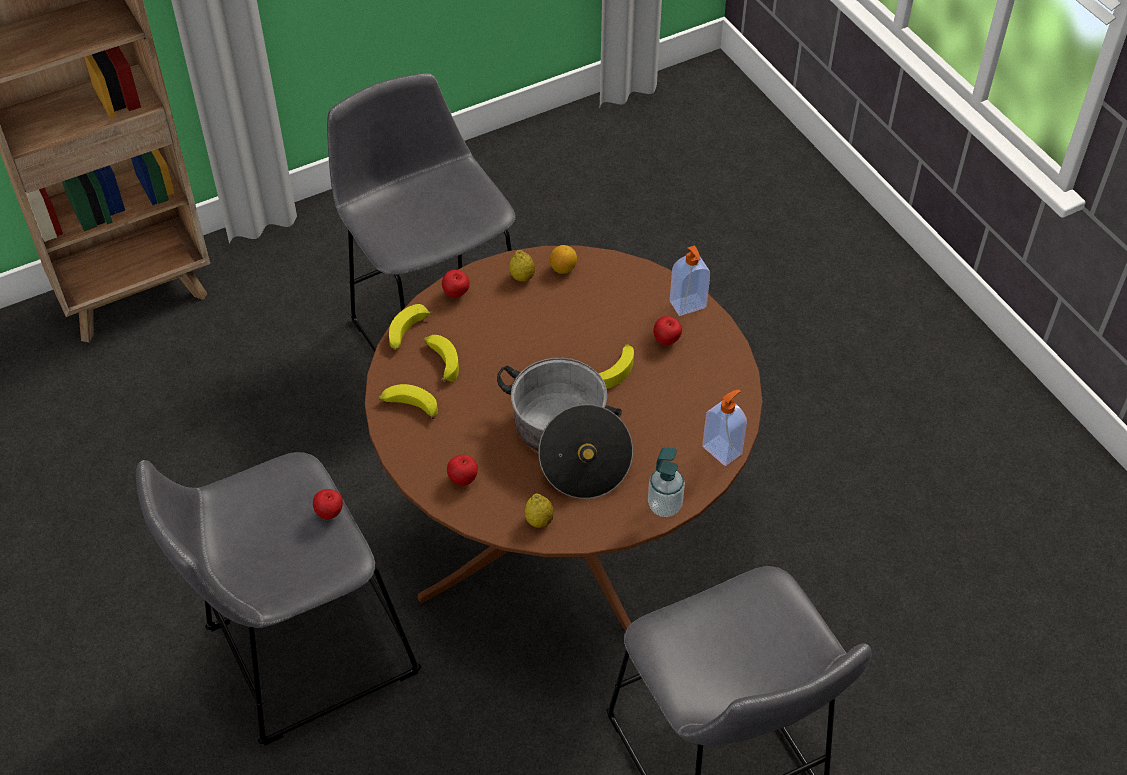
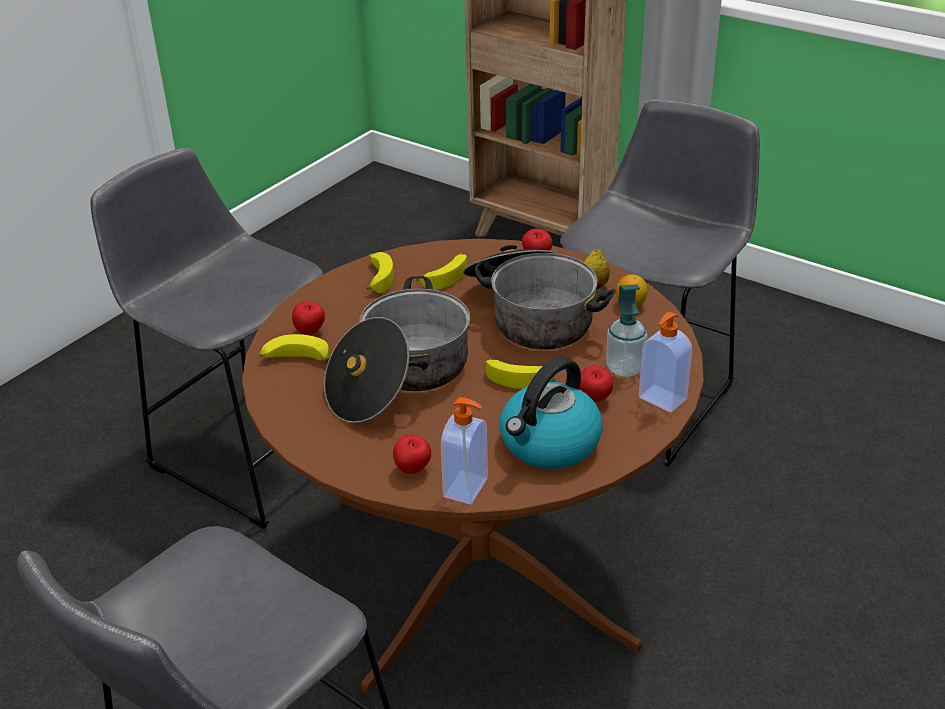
camera: 65 degrees right, 15 degrees down
(330, 513) = (264, 306): apple -> apple (413, 470)
(408, 333) = (465, 250): banana -> banana (295, 359)
(536, 330) = (532, 314): none -> cooking pot
(539, 521) = (285, 391): lemon -> none
(664, 505) = (356, 468): soap dispenser -> soap dispenser (624, 368)
(701, 386) = (549, 444): none -> kettle

